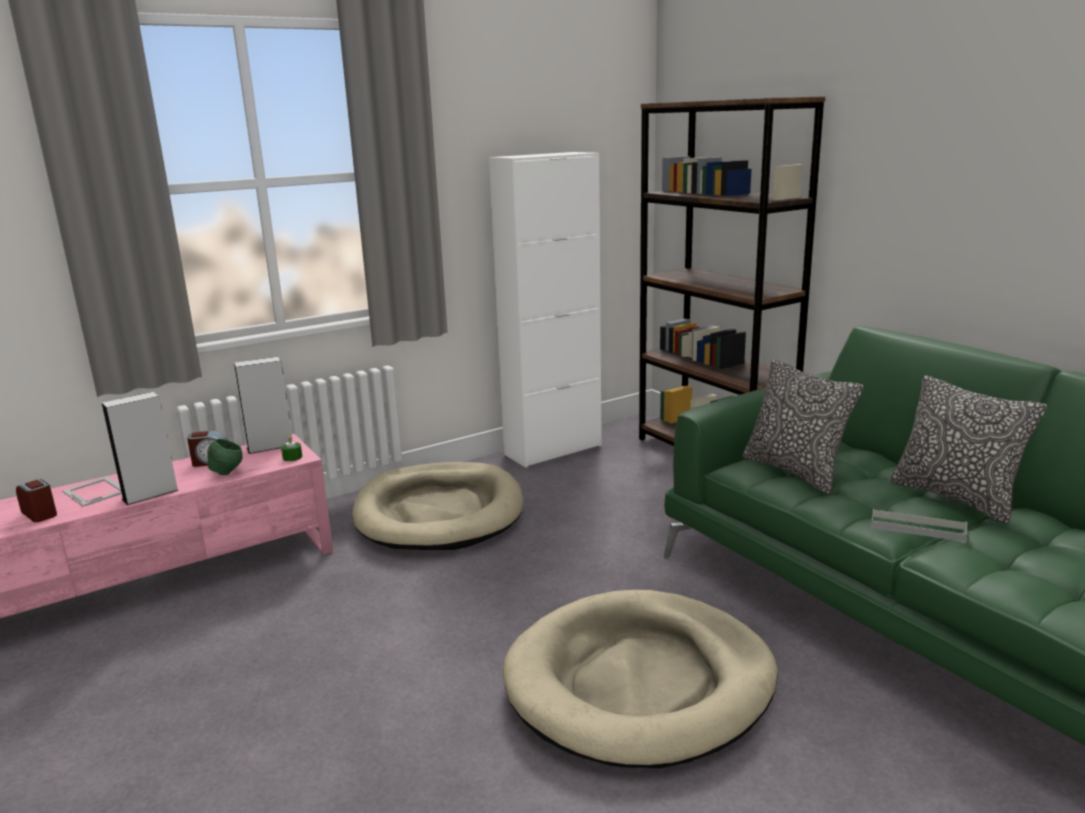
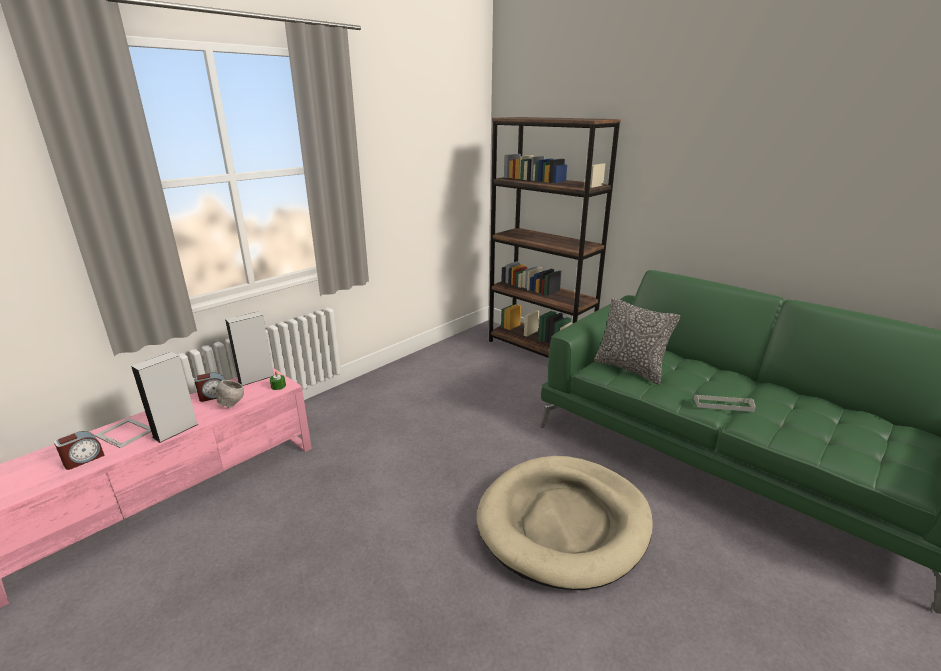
camera: 15 degrees left, 5 degrees up
(40, 514) = (83, 459): alarm clock -> alarm clock turned 105 degrees clockwise
(227, 473) = (232, 405): green bowl -> grey bowl
(439, 512) = (377, 409): beige dog bed -> none
(553, 450) = (436, 353): white cabinet -> none
(955, 497) = (729, 379): pillow -> none

